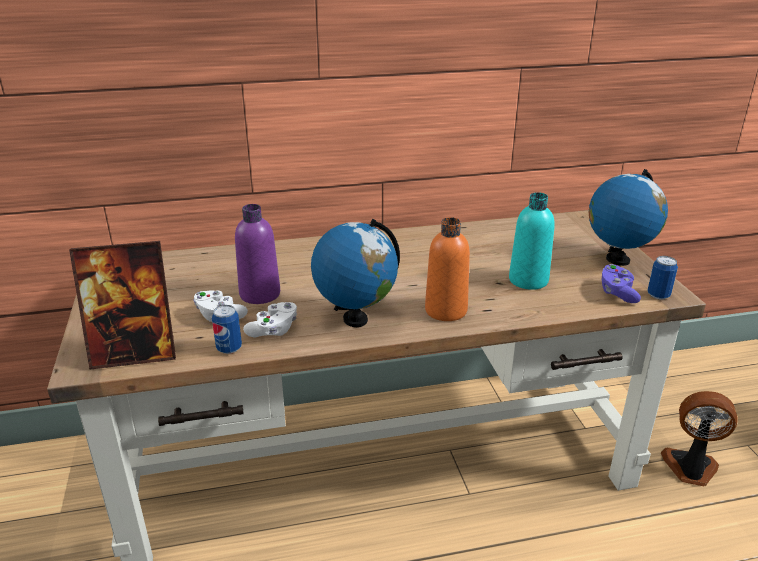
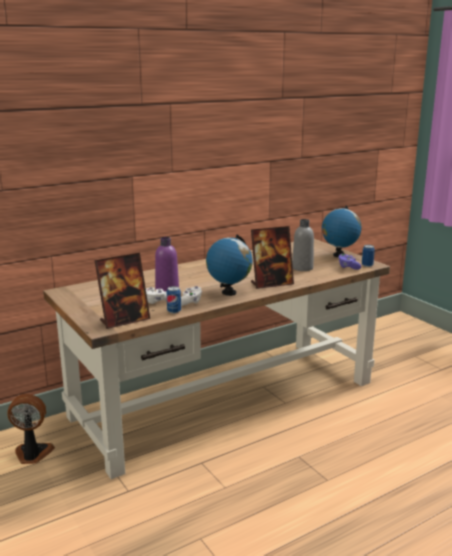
camera: 20 degrees left, 10 degrees down
(446, 310) = (271, 284): orange bottle -> picture frame
(528, 280) = (302, 268): turquoise bottle -> grey bottle
(690, 469) = (392, 370): fan -> fan (32, 454)

